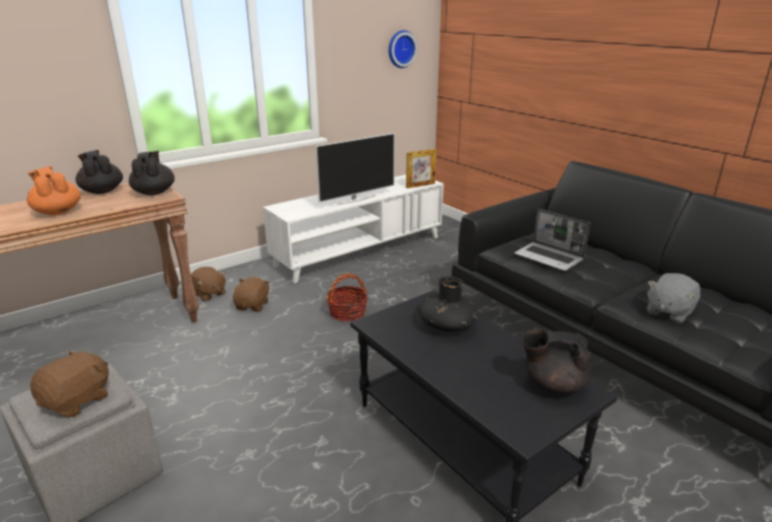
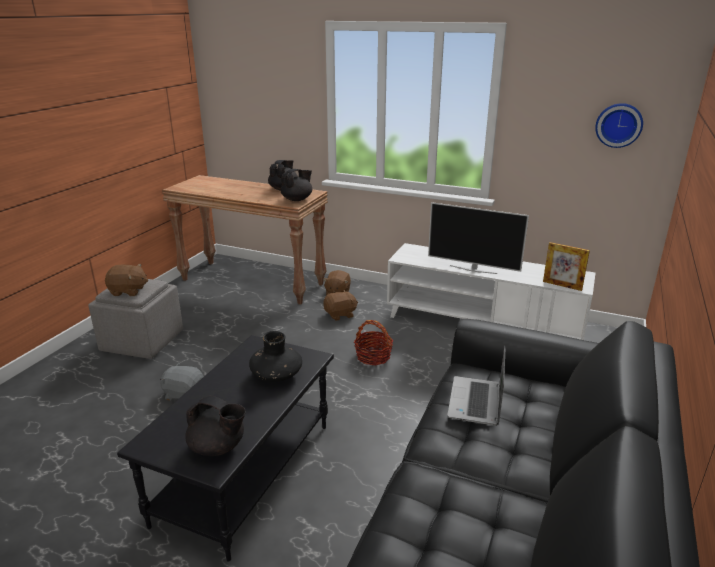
camera: 60 degrees right, 0 degrees up
(57, 211) = (241, 192): orange teapot -> none
(552, 384) = (218, 447): black teapot -> black teapot turned 135 degrees clockwise
(668, 312) = (428, 514): grey plush toy -> grey plush toy (183, 394)

